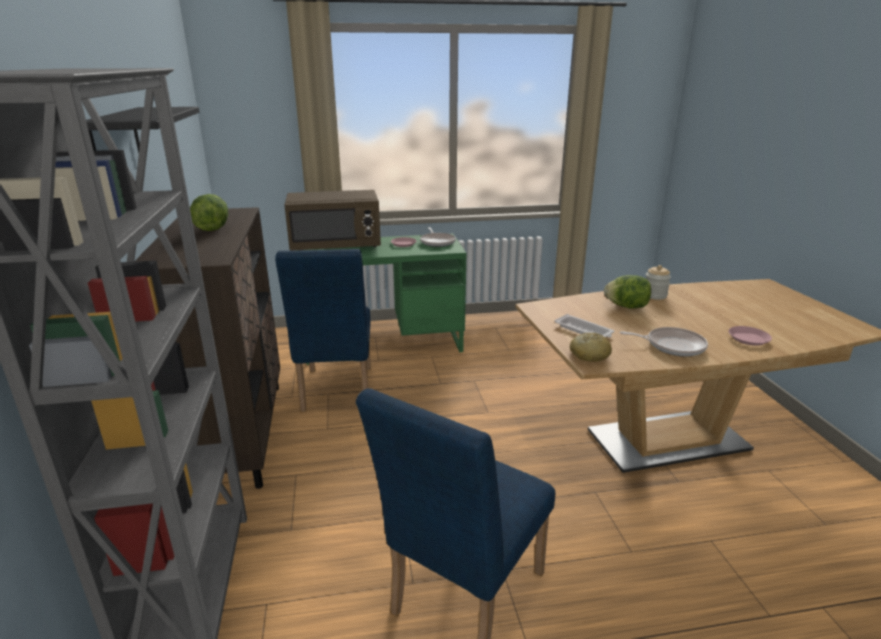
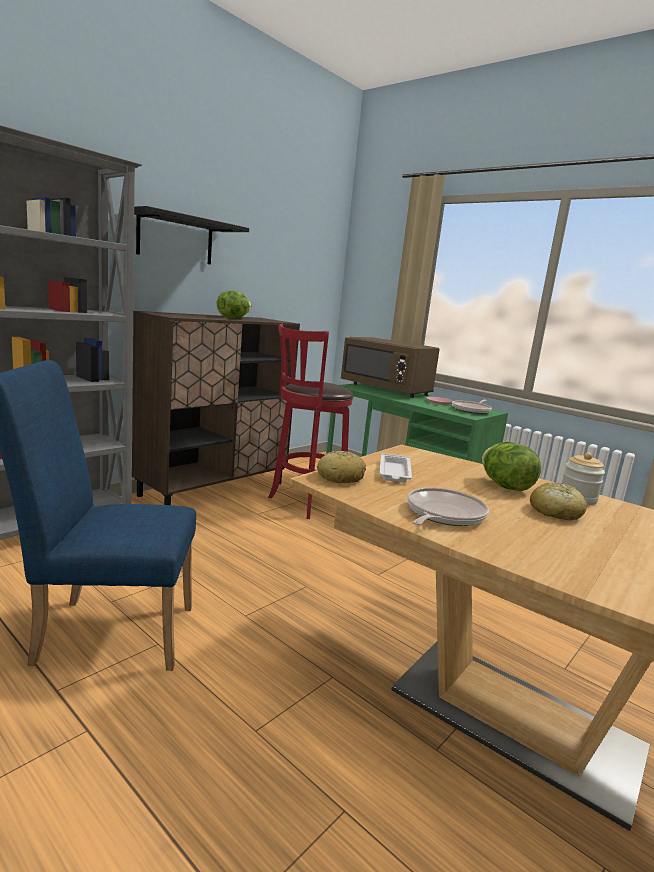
camera: 50 degrees right, 10 degrees down
(336, 393) = (304, 503): blue chair -> red stool
(672, 346) = (443, 514): frying pan -> frying pan turned 120 degrees counterclockwise
(675, 311) = (555, 512): none -> bread
(748, 338) = (572, 562): pink plate -> none

